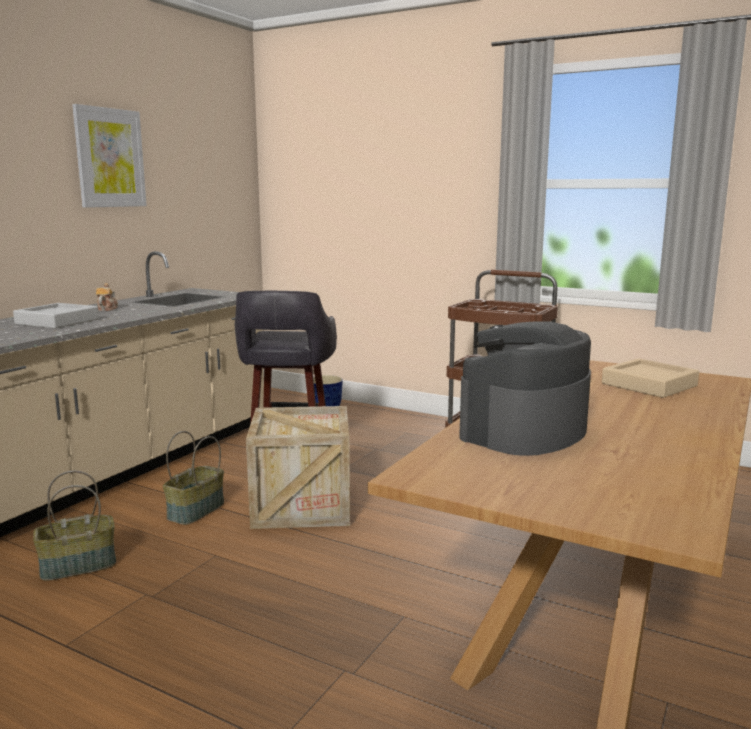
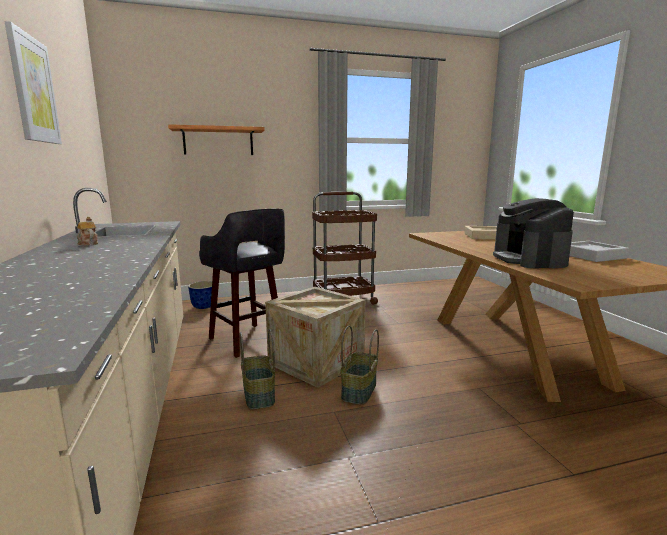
camera: 45 degrees left, 0 degrees up
(57, 321) = (87, 257): grey tray -> grey tray (591, 256)
(77, 566) = (259, 474): basket -> basket (359, 391)
(372, 190) = (218, 141): none -> shelf

